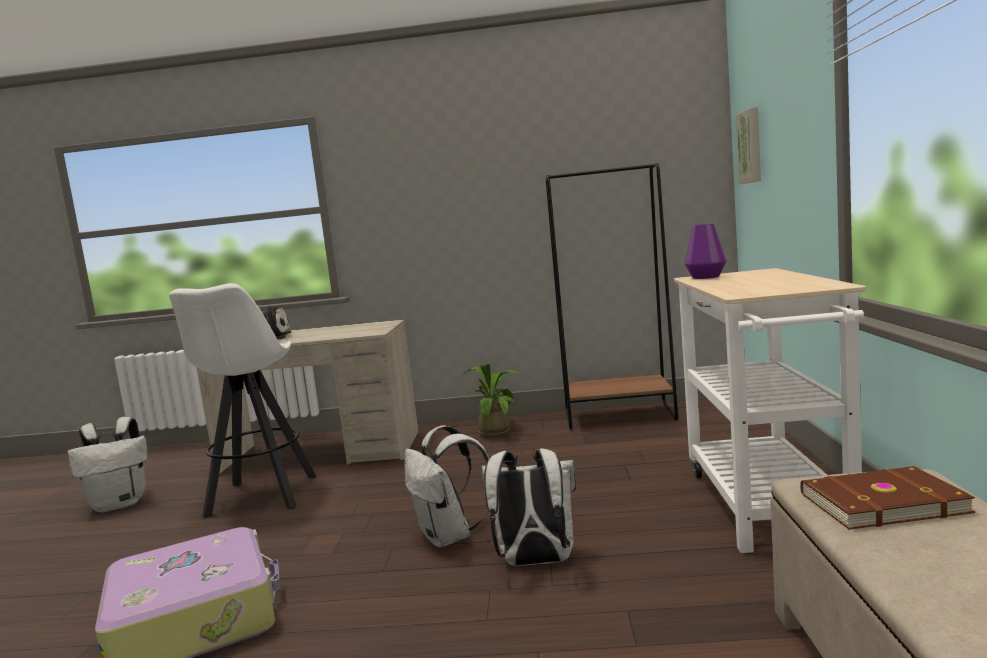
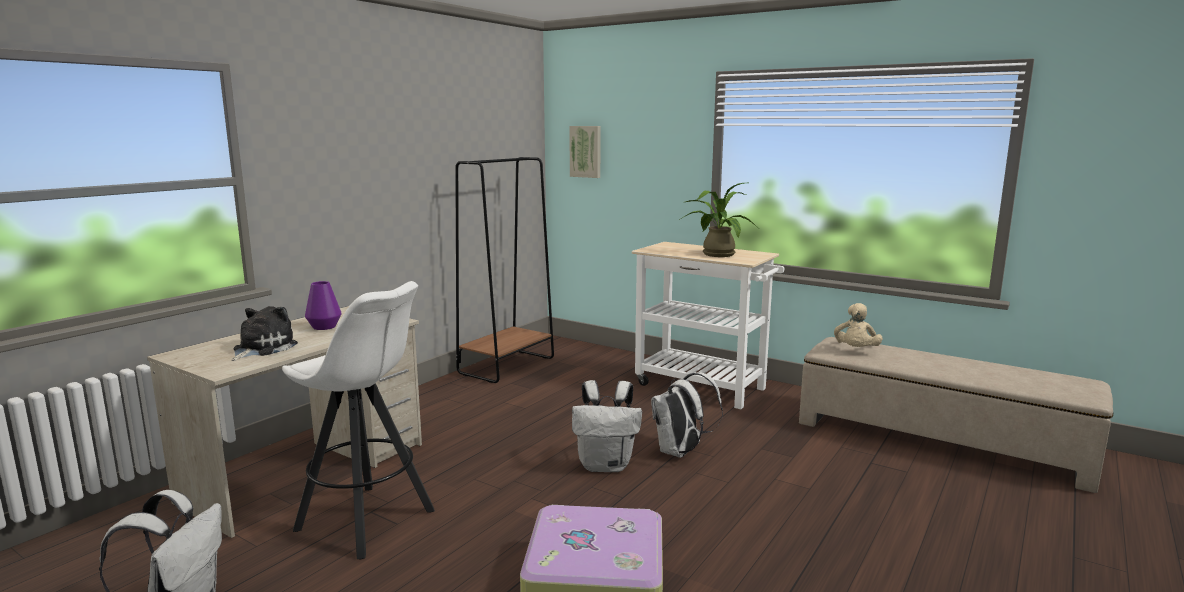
camera: 60 degrees left, 5 degrees up
(496, 431) = (438, 401): potted plant -> potted plant (715, 254)
(705, 277) = (655, 250): purple vase -> purple vase (324, 327)
(880, 502) = (856, 350): brown book -> beige plush toy

